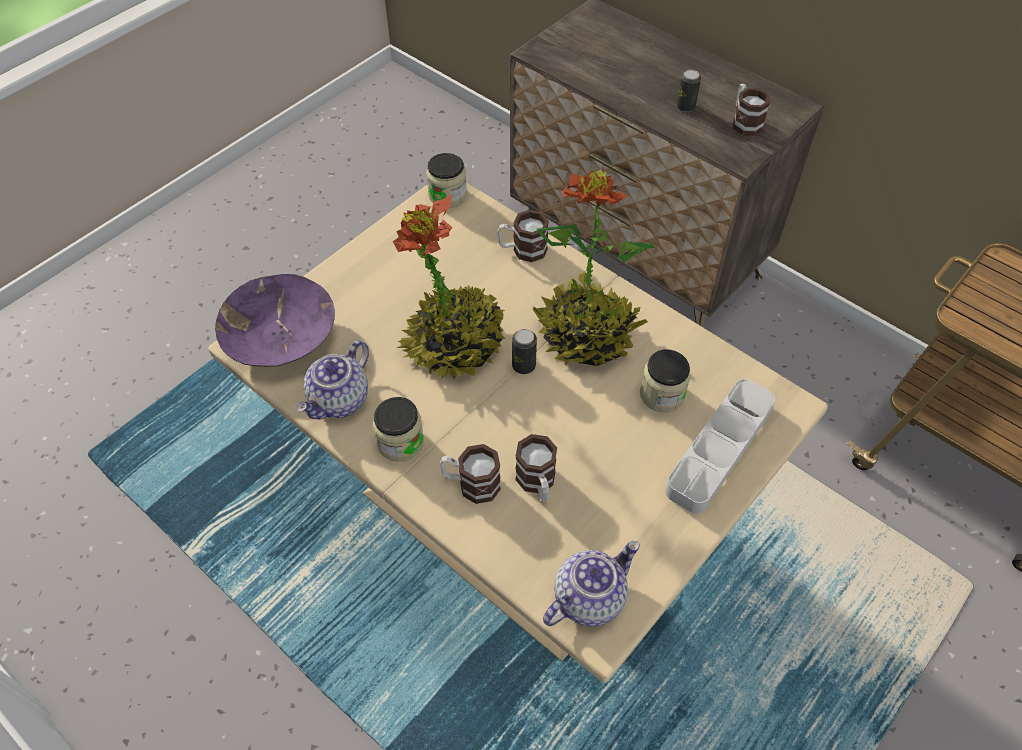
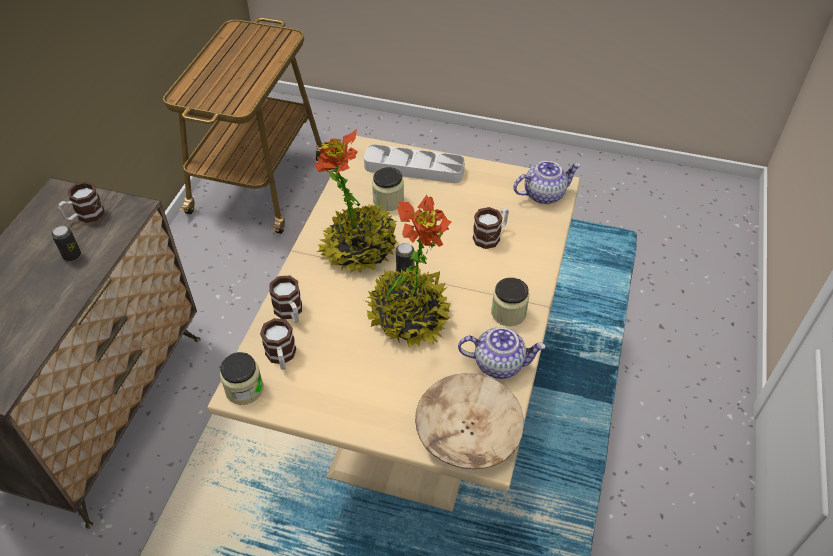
camera: 115 degrees left, 5 degrees down
(281, 337) = (467, 433): purple bowl -> beige bowl
(471, 484) = (513, 265): mug -> mug (281, 357)
(588, 597) = (544, 194): teapot -> teapot turned 135 degrees clockwise

